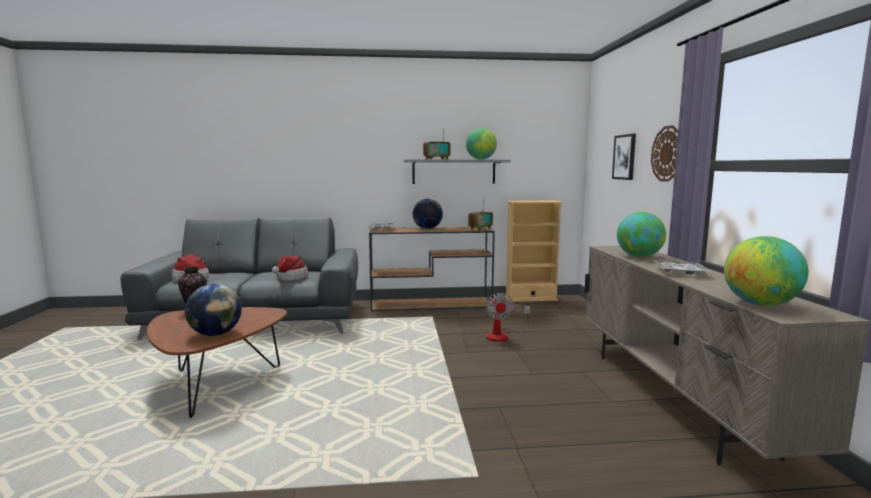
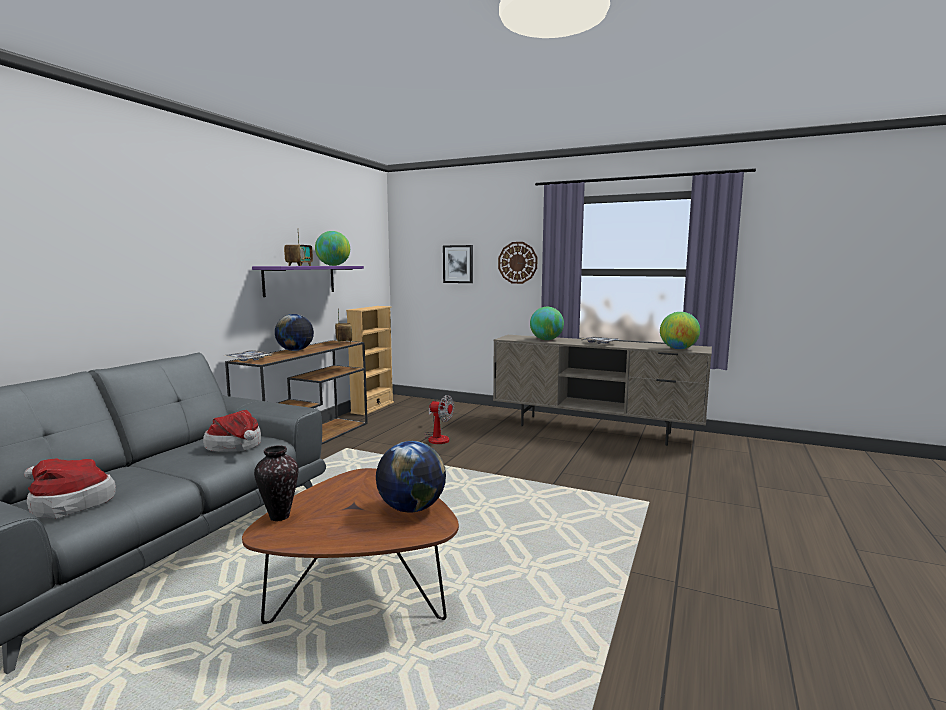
camera: 60 degrees left, 0 degrees up
(454, 171) = (300, 280): grey shelf -> purple shelf

